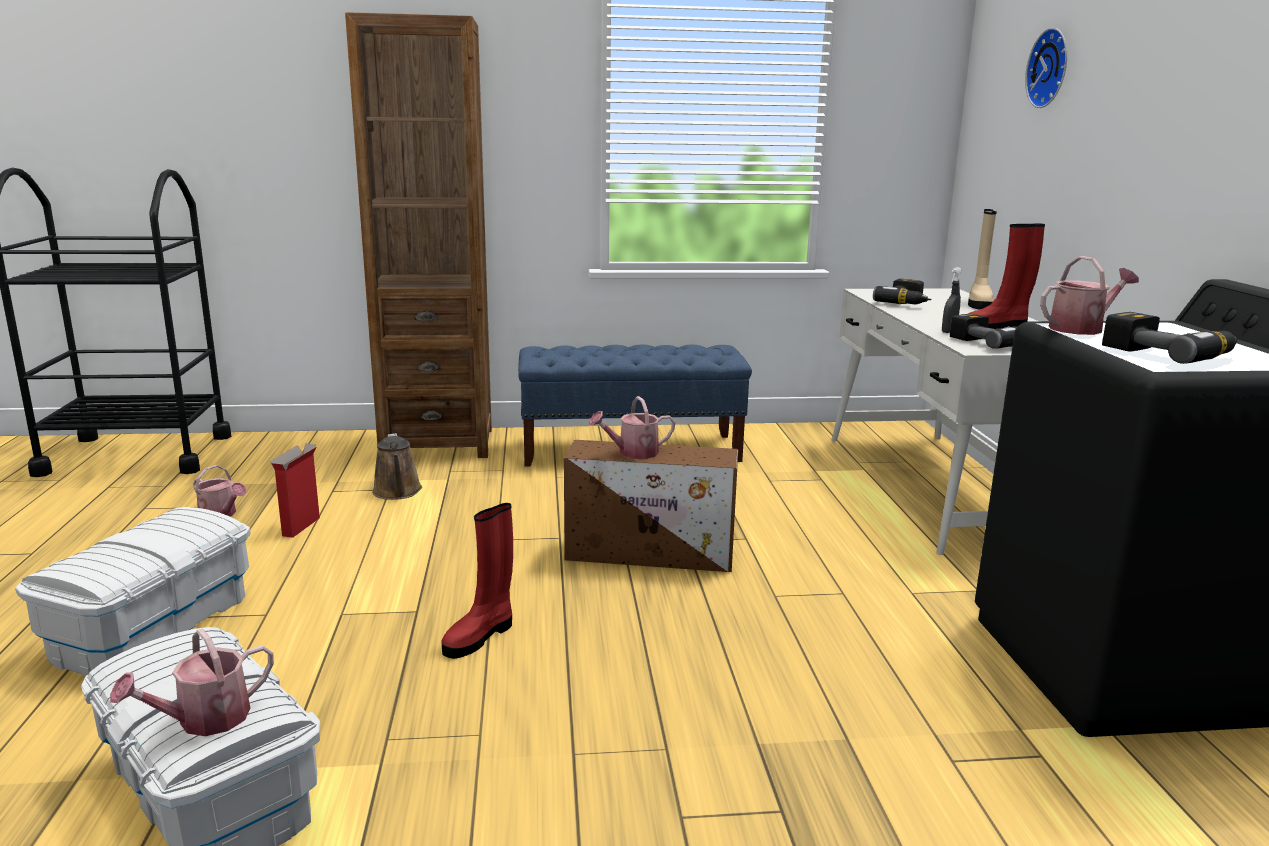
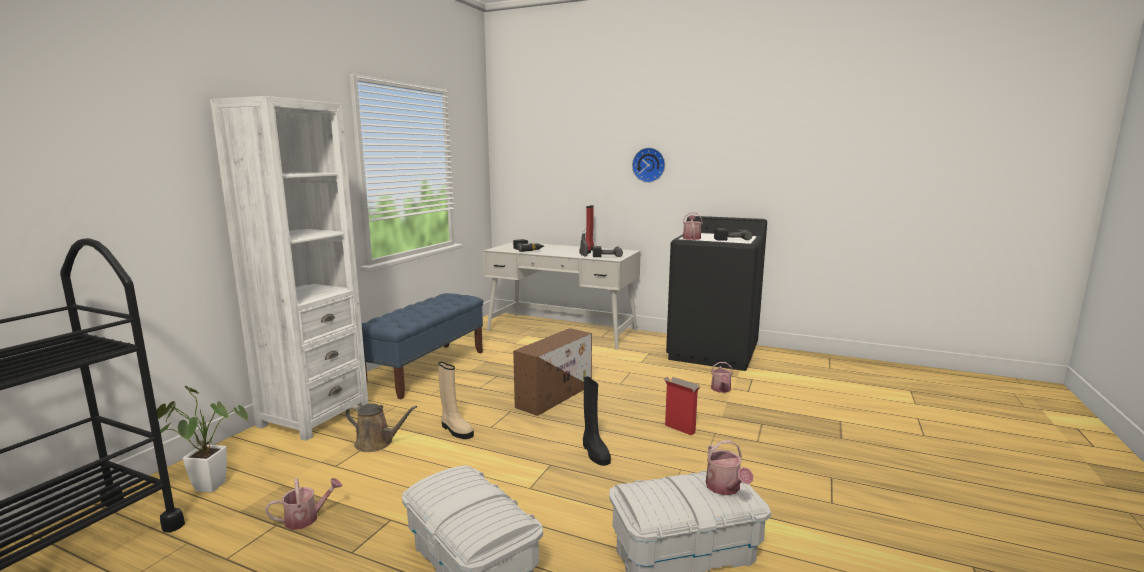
camera: 60 degrees left, 5 degrees down
(263, 456) = (205, 486): none -> potted plant
(301, 526) = (381, 485): cardboard box -> cardboard box (679, 428)
(438, 443) = (314, 416): brown bookcase -> white bookcase
(480, 636) = (594, 452): red boot -> black boot
(633, 453) = (550, 344): watering can -> watering can (721, 390)
(978, 304) = (546, 245): beige boot -> beige boot (456, 430)
(1051, 68) = (561, 140): wall clock -> wall clock (649, 165)

